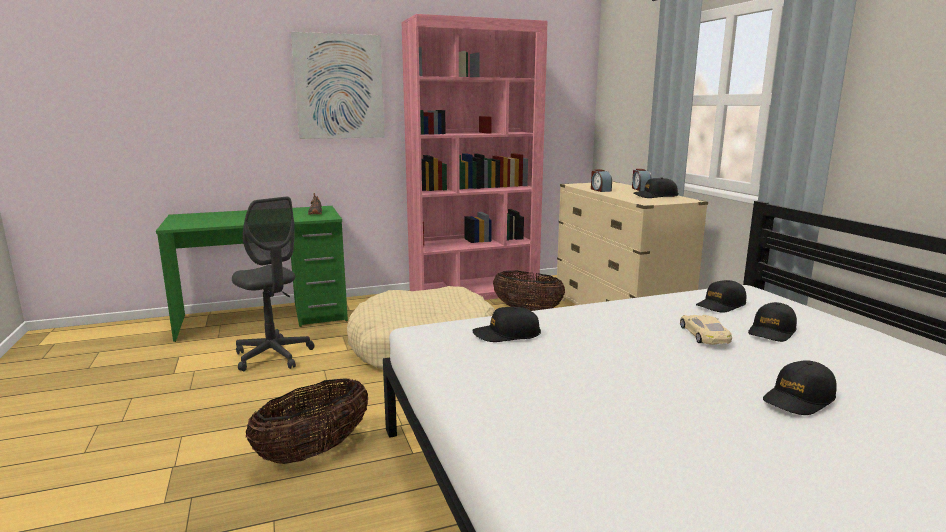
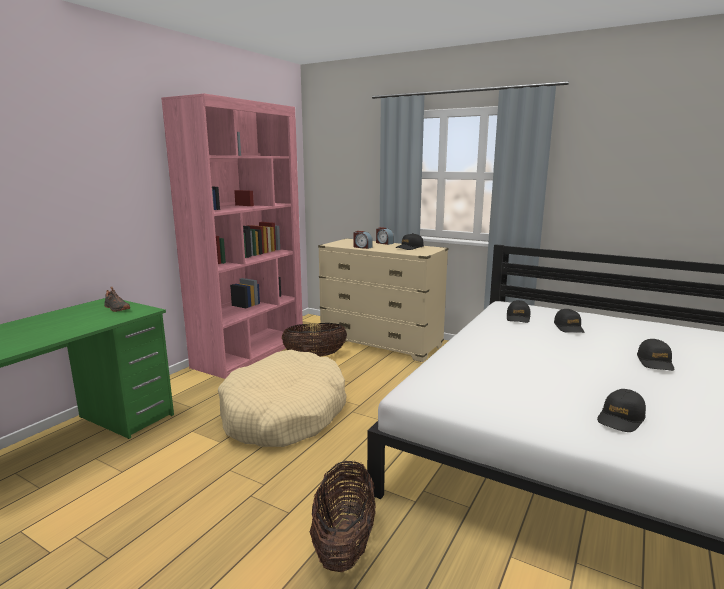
camera: 40 degrees left, 0 degrees up
(273, 356) = (151, 479): grey office chair -> none
(339, 87) = (105, 165): picture -> none
(506, 334) = (468, 375): black cap -> black cap (621, 418)
(704, 335) = (550, 339): beige toy car -> none

